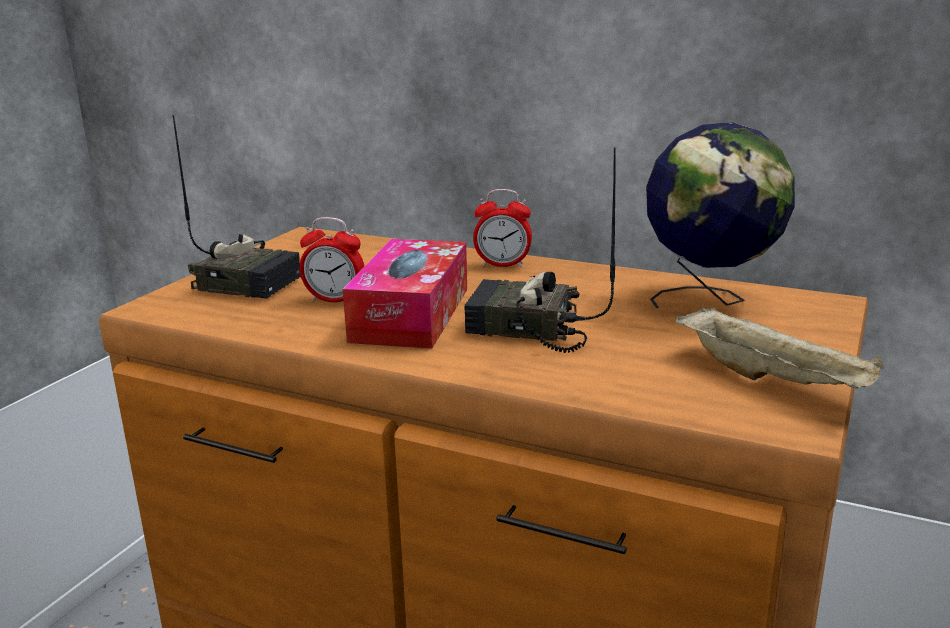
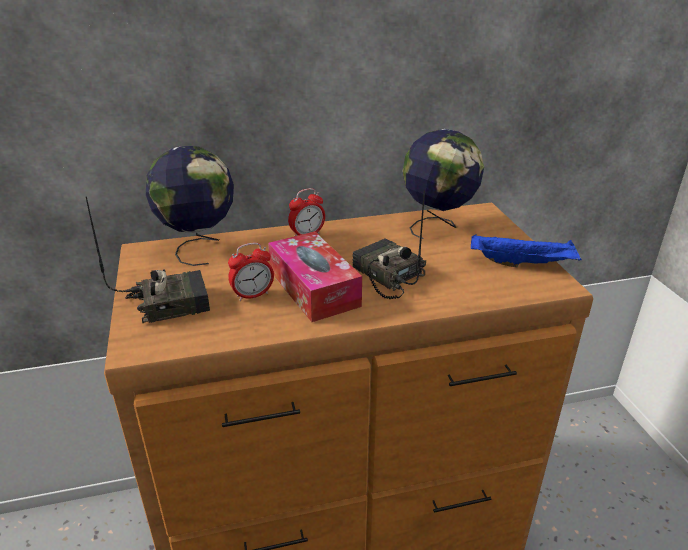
camera: 40 degrees left, 10 degrees up
(362, 246) = (198, 247): none -> globe
(525, 329) = (386, 275): radio -> radio turned 75 degrees clockwise
(774, 379) = (523, 263): beige tray -> blue tray

